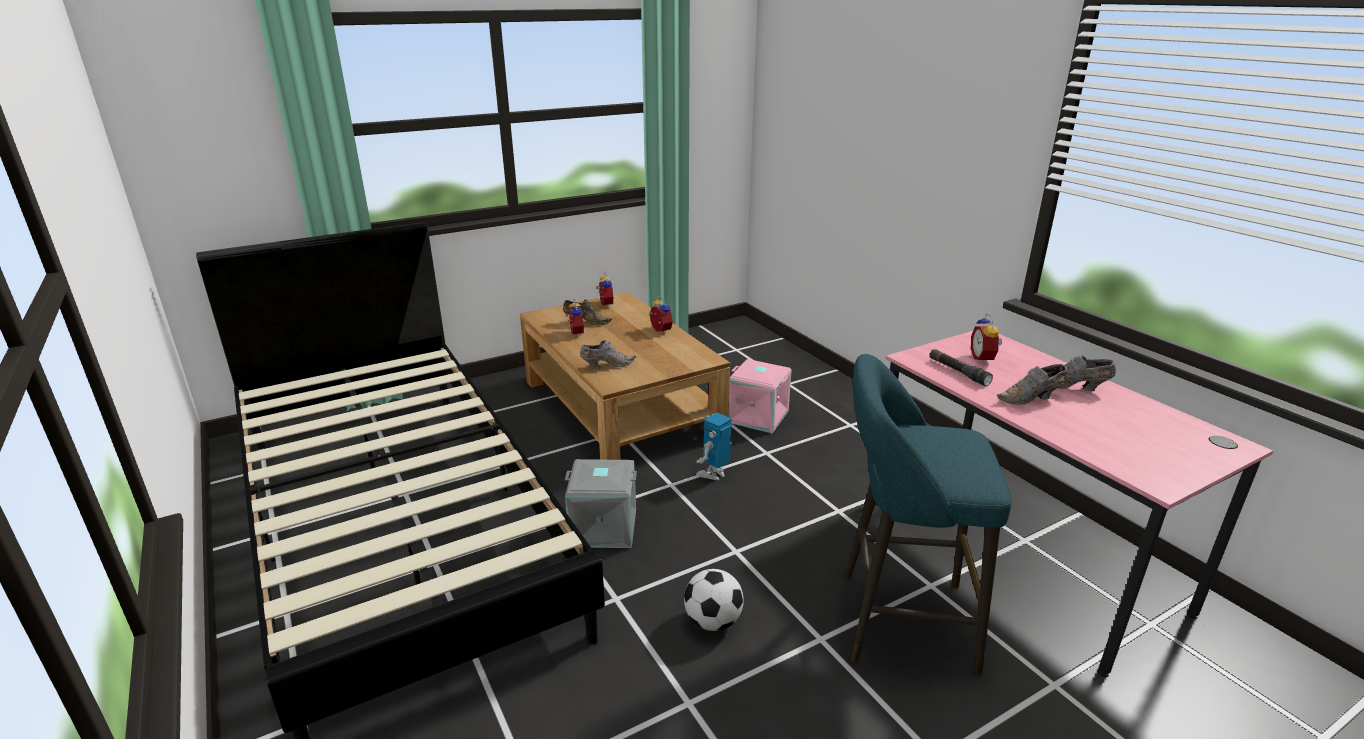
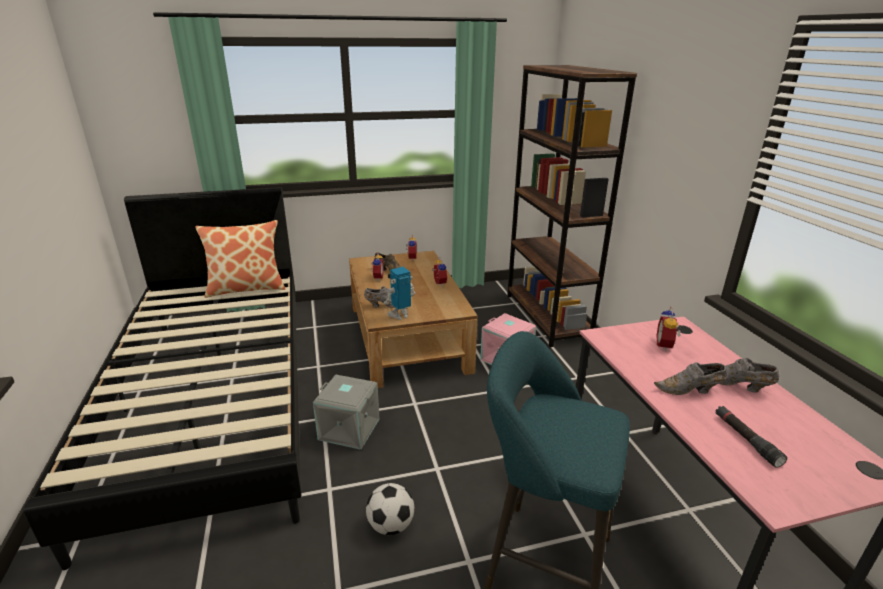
camera: 15 degrees right, 0 degrees up
(391, 369) = (246, 288): none -> pillow
(713, 474) = (450, 401): toy robot -> toy robot (400, 315)
(782, 361) = (547, 317): none -> brown bookcase
(958, 372) = (634, 354): black flashlight -> black flashlight (746, 439)

